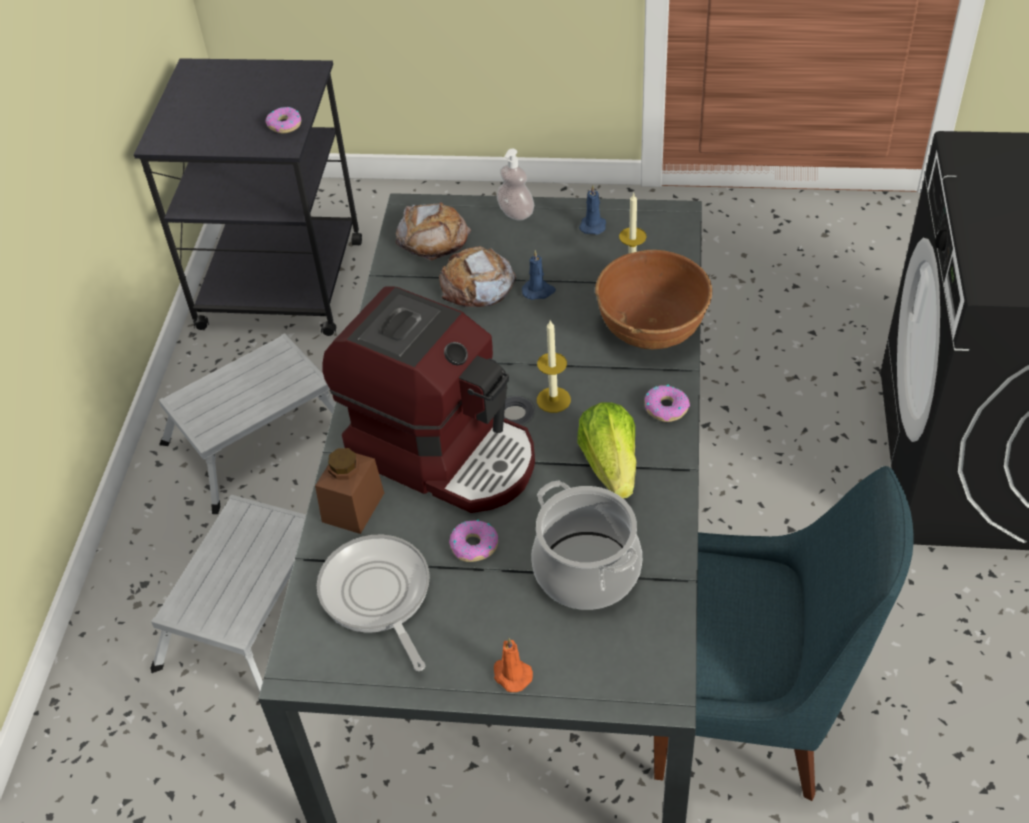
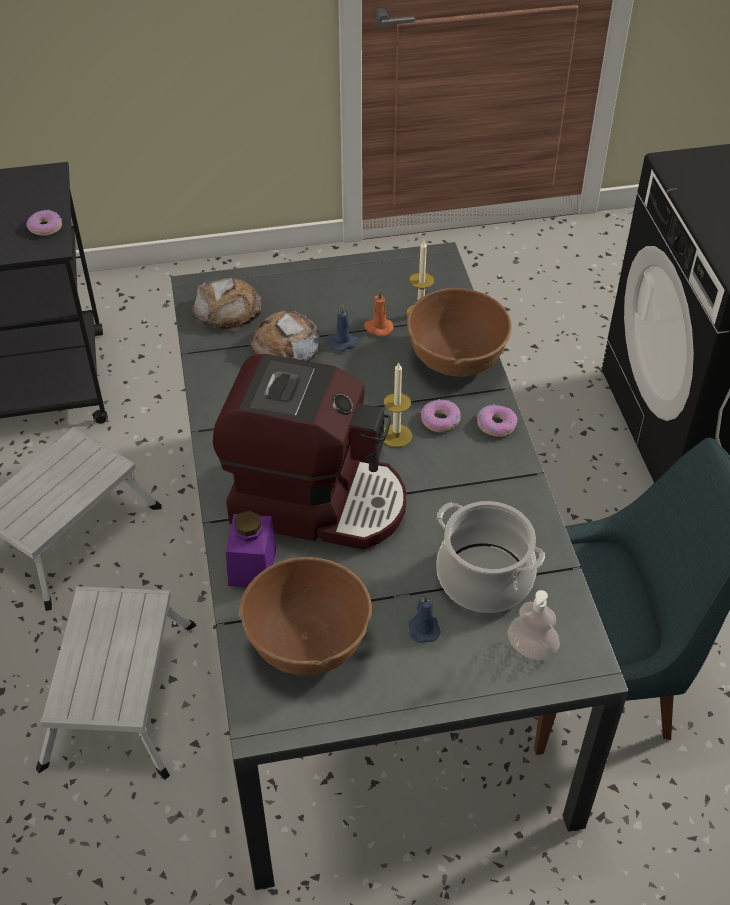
camera: 20 degrees left, 0 degrees up
(353, 507) = (252, 566): brown jar -> purple jar
(377, 596) = (307, 641): frying pan -> brown bowl
(474, 545) = (377, 577): donut -> donut (440, 420)
(511, 674) = (455, 683): orange candle -> orange candle (378, 328)
(516, 213) = (296, 277): soap dispenser -> soap dispenser (531, 649)
(593, 225) = (369, 277): blue candle -> blue candle (423, 627)
(610, 465) = (469, 483): lettuce -> none

